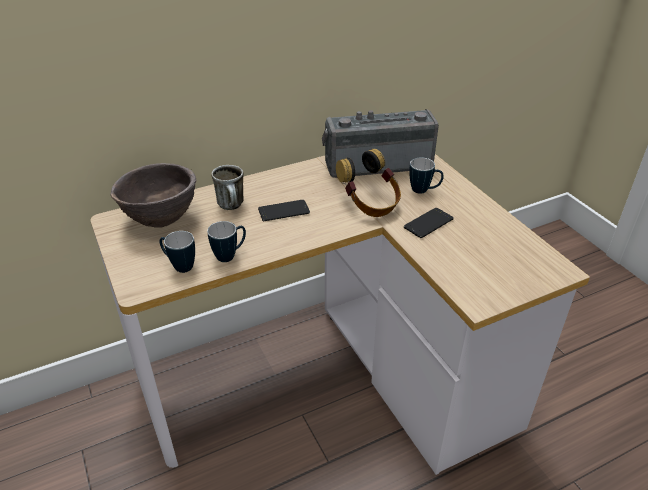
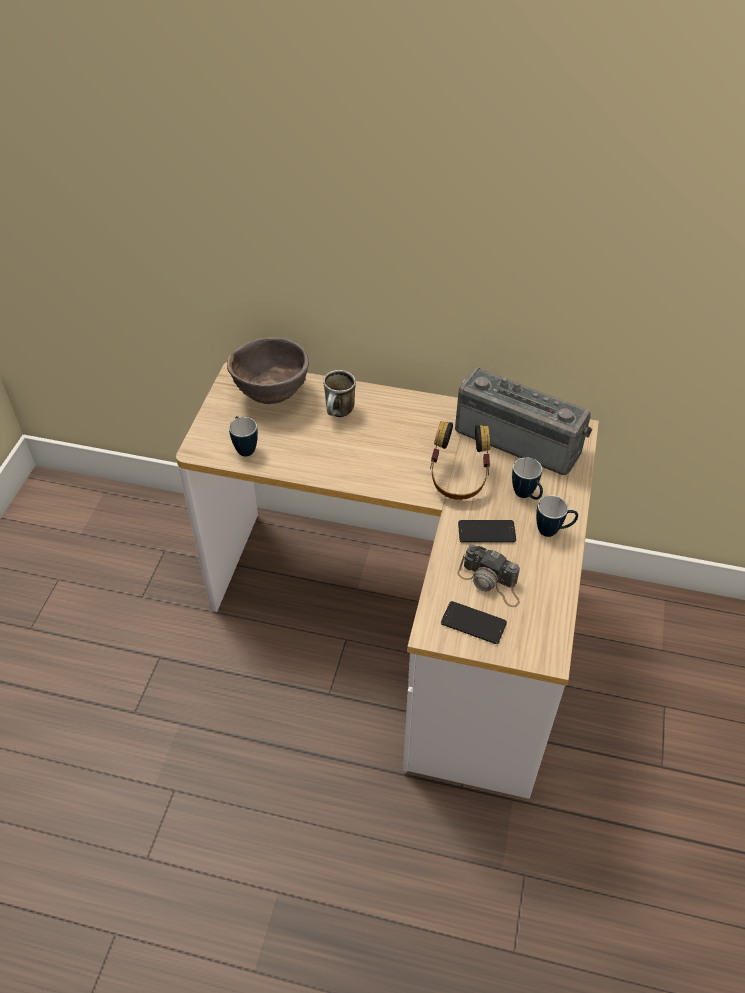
camera: 40 degrees right, 10 degrees up
(230, 255) = (289, 460): mug -> mug (553, 531)
(284, 211) = (375, 443): phone -> phone (473, 623)
(471, 250) = (490, 582): none -> camera

